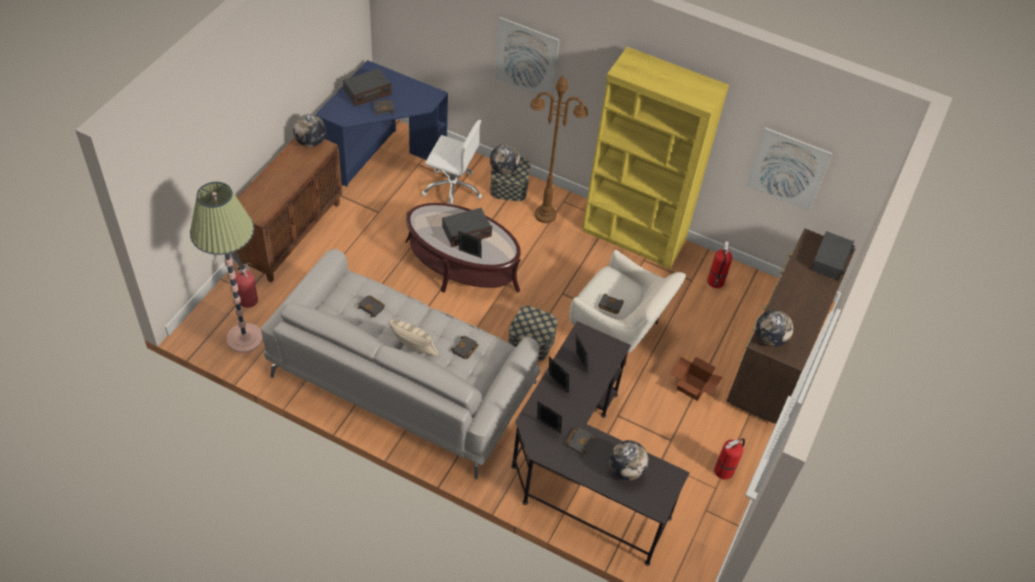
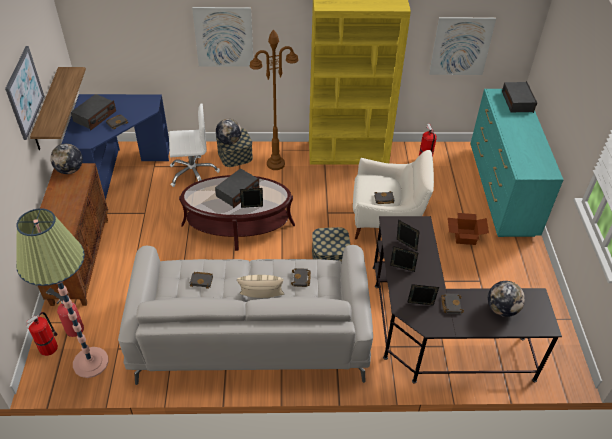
camera: 25 degrees left, 5 degrees down
(286, 55) = (24, 92): none -> picture
(313, 73) = (47, 109): none -> shelf
(724, 470) = (531, 284): fire extinguisher -> fire extinguisher (49, 347)
(770, 339) = (525, 167): globe -> none
(776, 356) = (501, 191): brown dresser -> turquoise dresser

